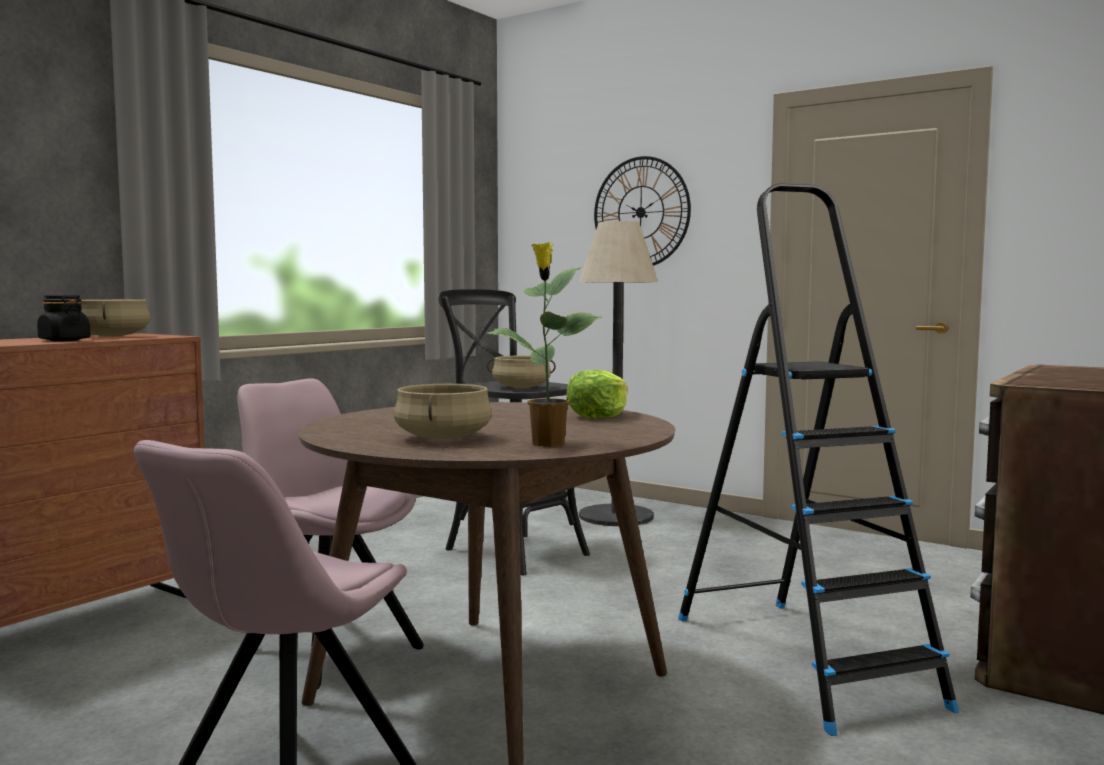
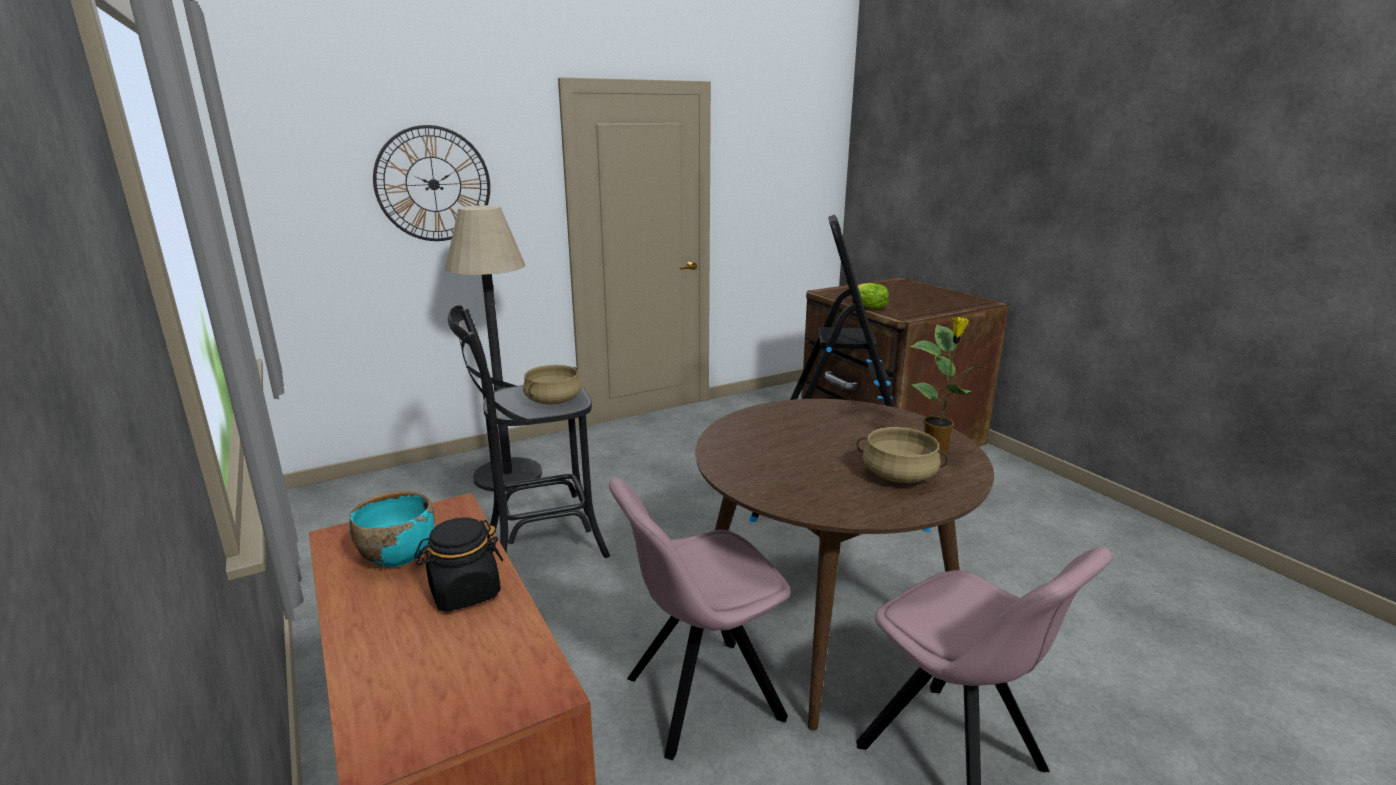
camera: 65 degrees left, 15 degrees up
(111, 336) = (397, 554): beige cooking pot -> turquoise bowl
(598, 416) = (818, 412): lettuce -> lettuce (869, 307)

